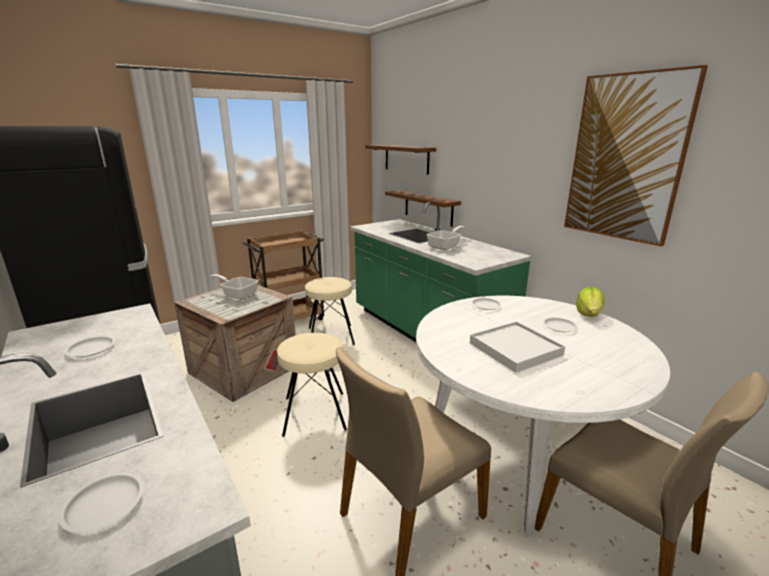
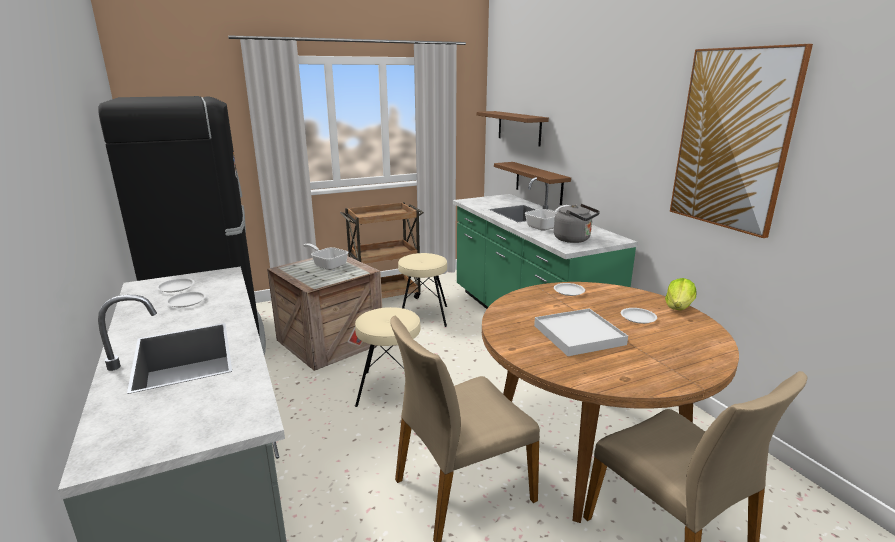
camera: 10 degrees right, 0 degrees up
(105, 506) = (183, 411): white plate -> white plate (176, 287)
(476, 257) = (574, 239): none -> grey kettle
(516, 454) = (587, 450): white dining table -> brown dining table

